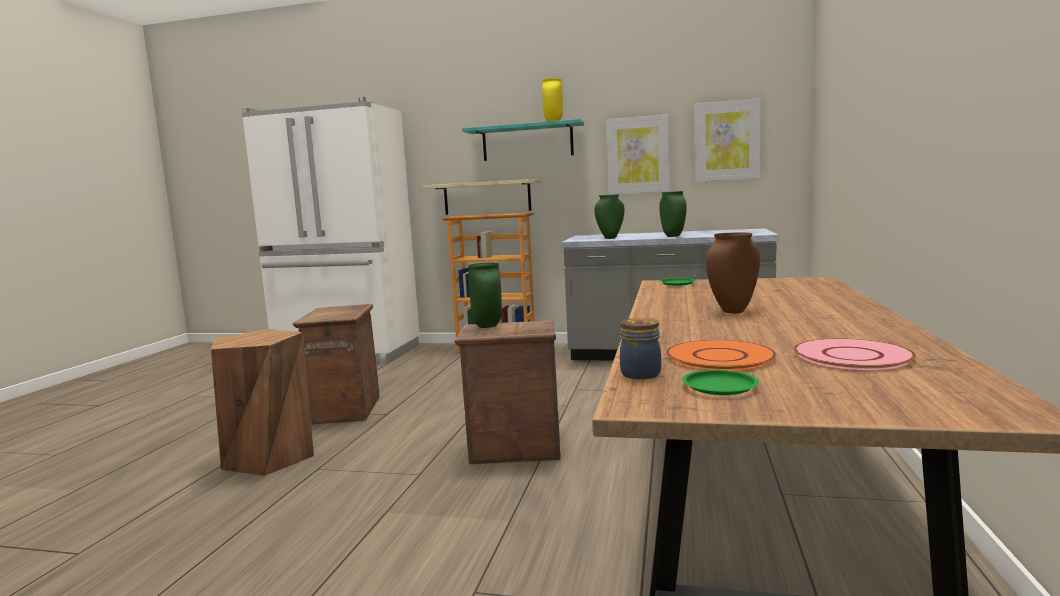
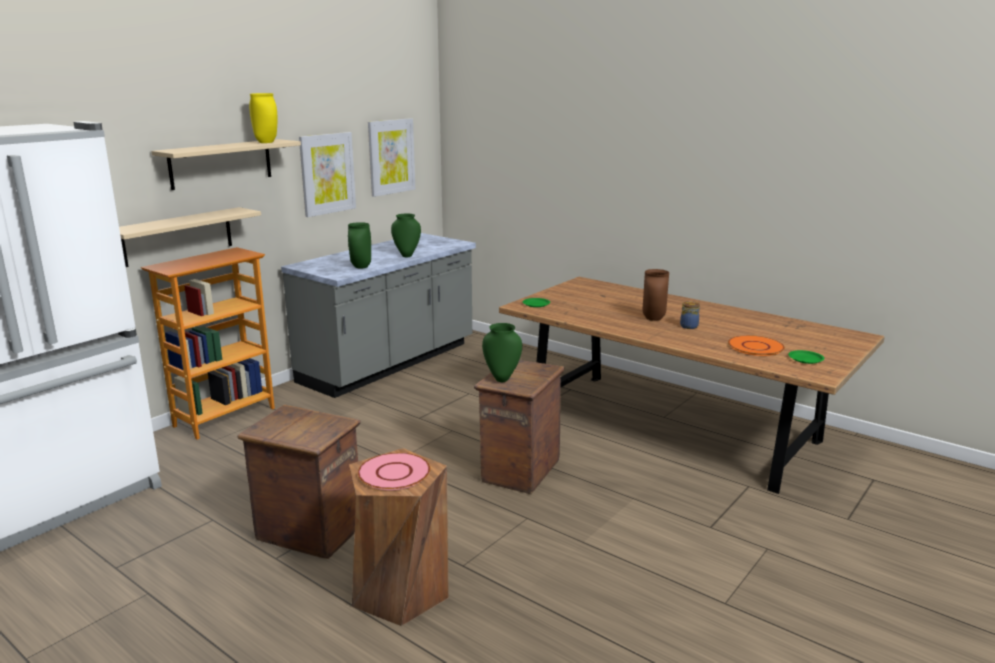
camera: 65 degrees left, 10 degrees up
(527, 142) = (221, 163): turquoise shelf -> beige shelf
(642, 374) = (773, 365): jar -> jar (688, 326)
(851, 356) = (774, 330): pink plate -> pink plate (394, 473)

